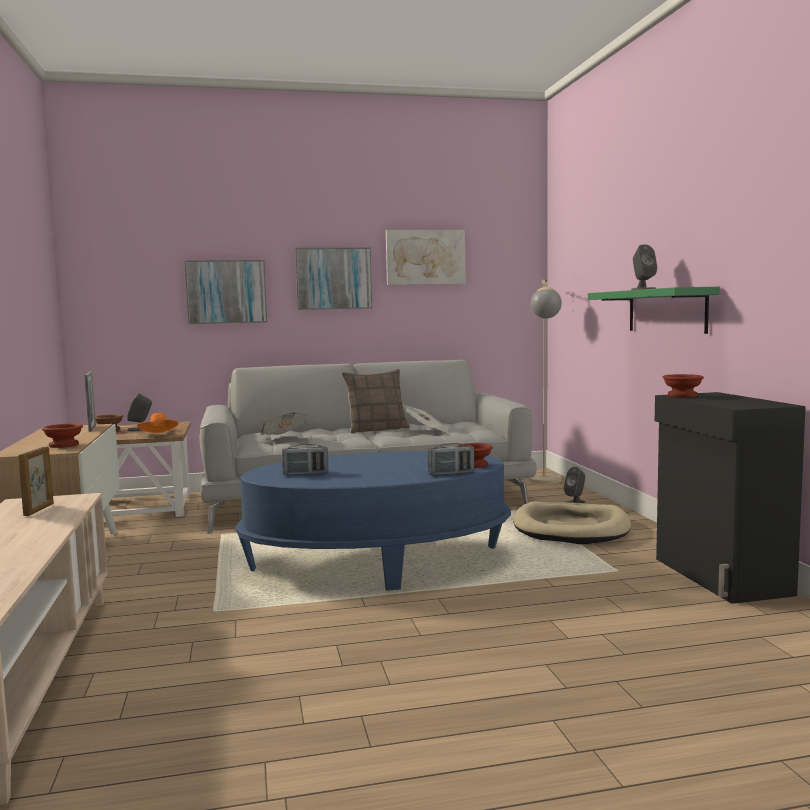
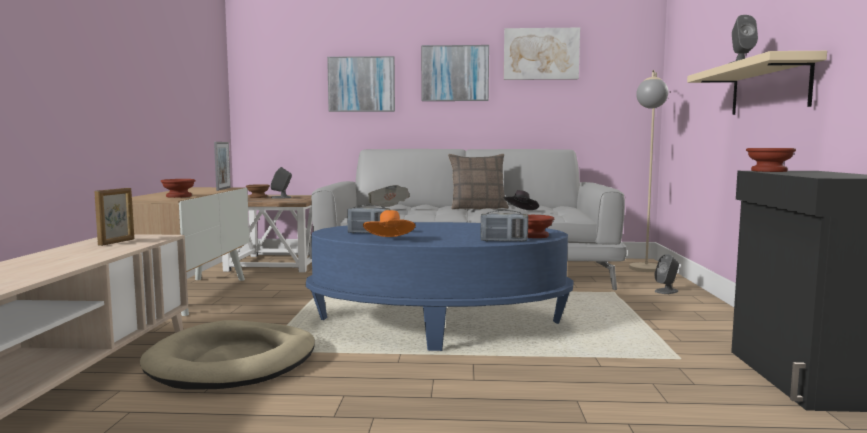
camera: 15 degrees right, 0 degrees up
(159, 435) = (289, 201): orange hat -> orange hat (390, 240)
(427, 432) = (521, 211): newspaper -> black hat
(571, 528) = (650, 313): beige dog bed -> beige dog bed (233, 361)
(666, 311) = (769, 88): green shelf -> beige shelf

